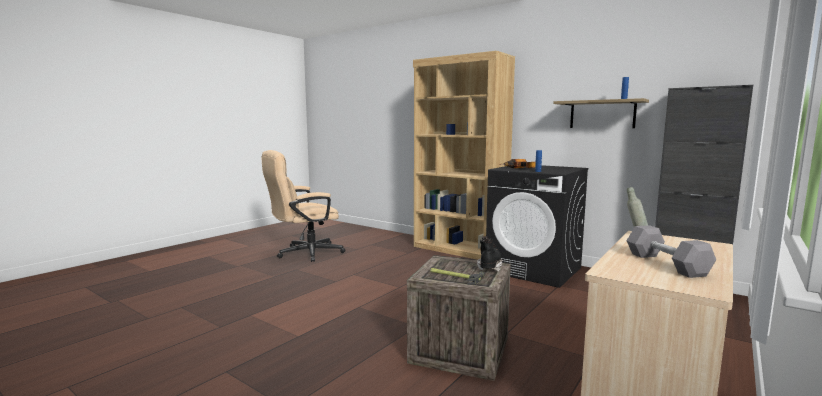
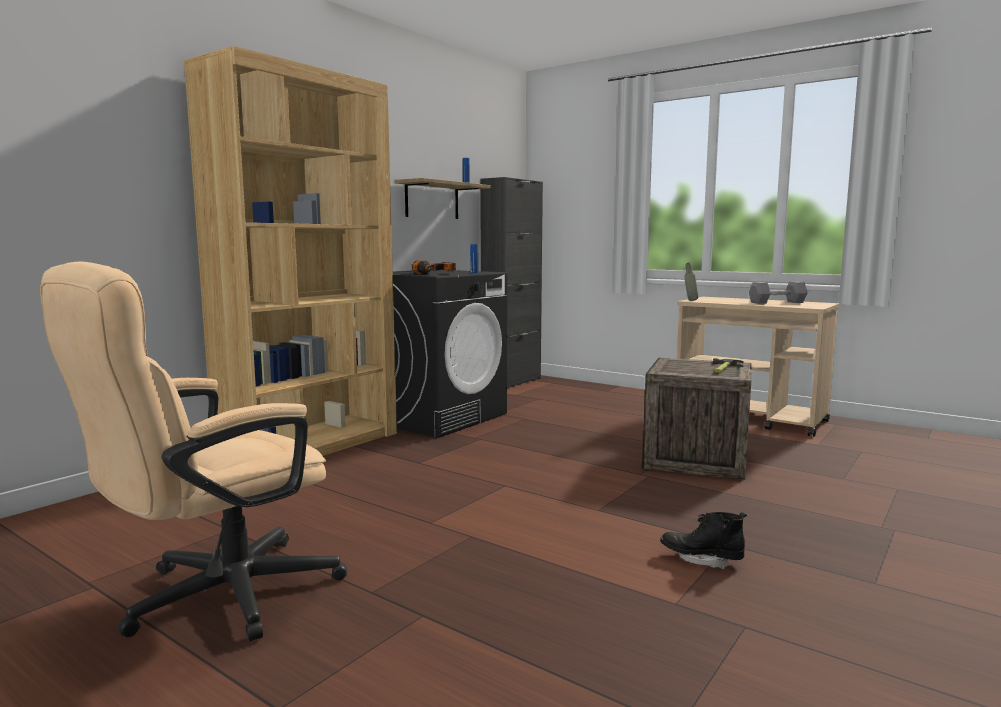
camera: 90 degrees left, 0 degrees up
(304, 253) = (214, 599): beige office chair -> beige office chair turned 75 degrees clockwise
(489, 266) = (678, 361): black boot -> black boot (701, 559)

